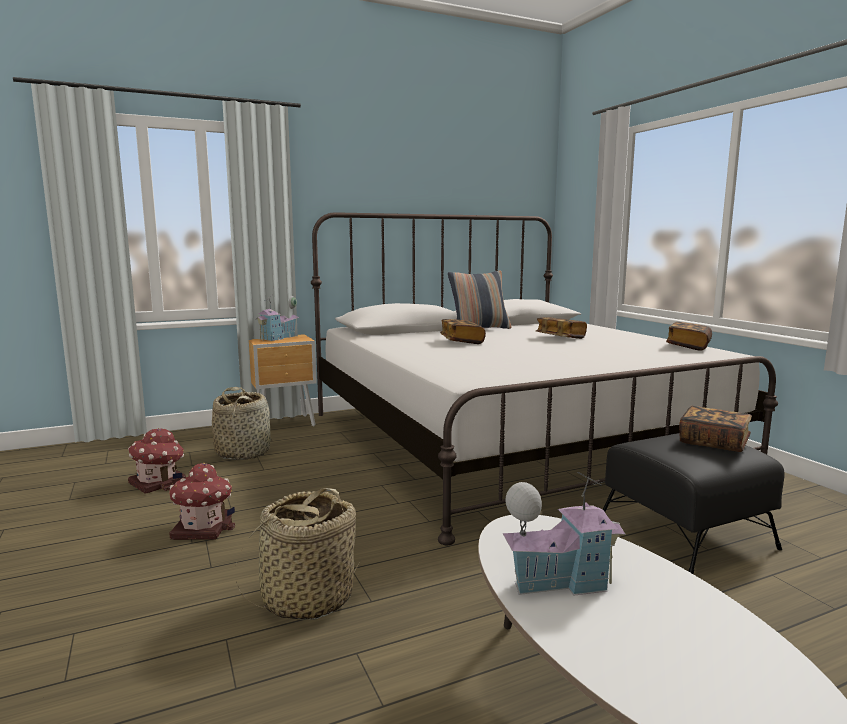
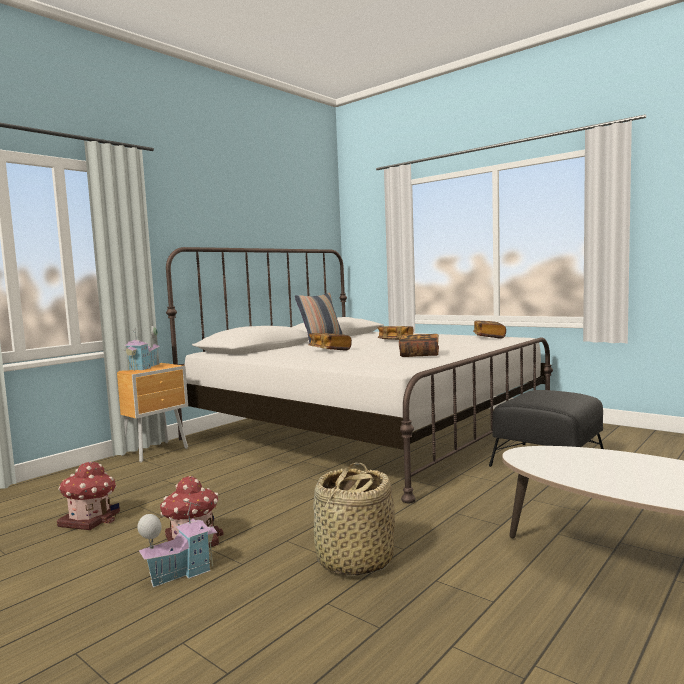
camera: 25 degrees left, 5 degrees down
(243, 452) = (145, 479): basket -> none
(559, 581) = (592, 473): toy house -> toy house (180, 572)
(713, 442) = (557, 393): book -> book (419, 355)

